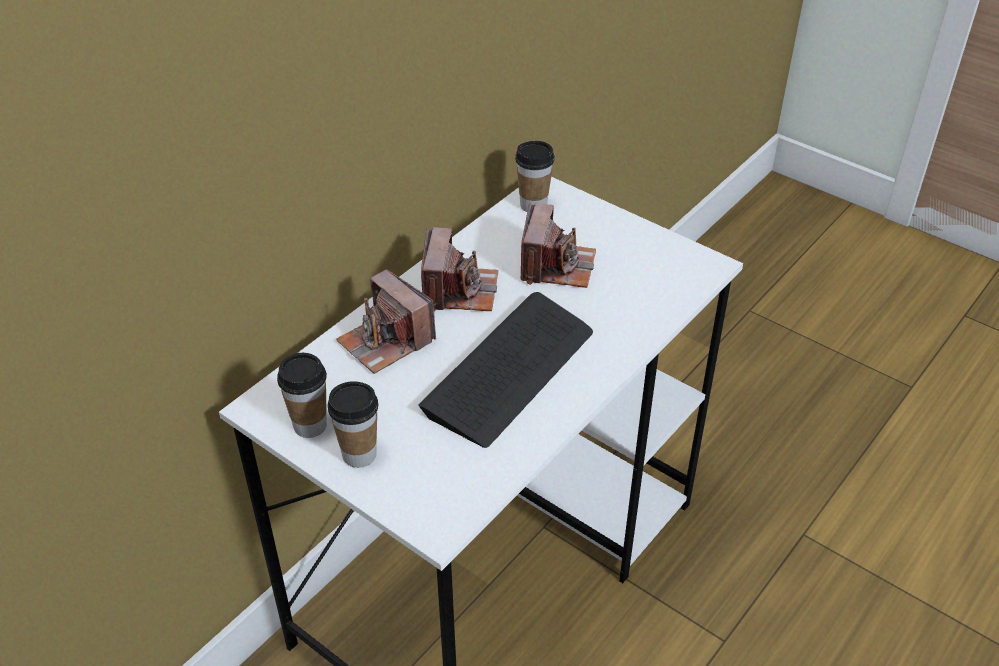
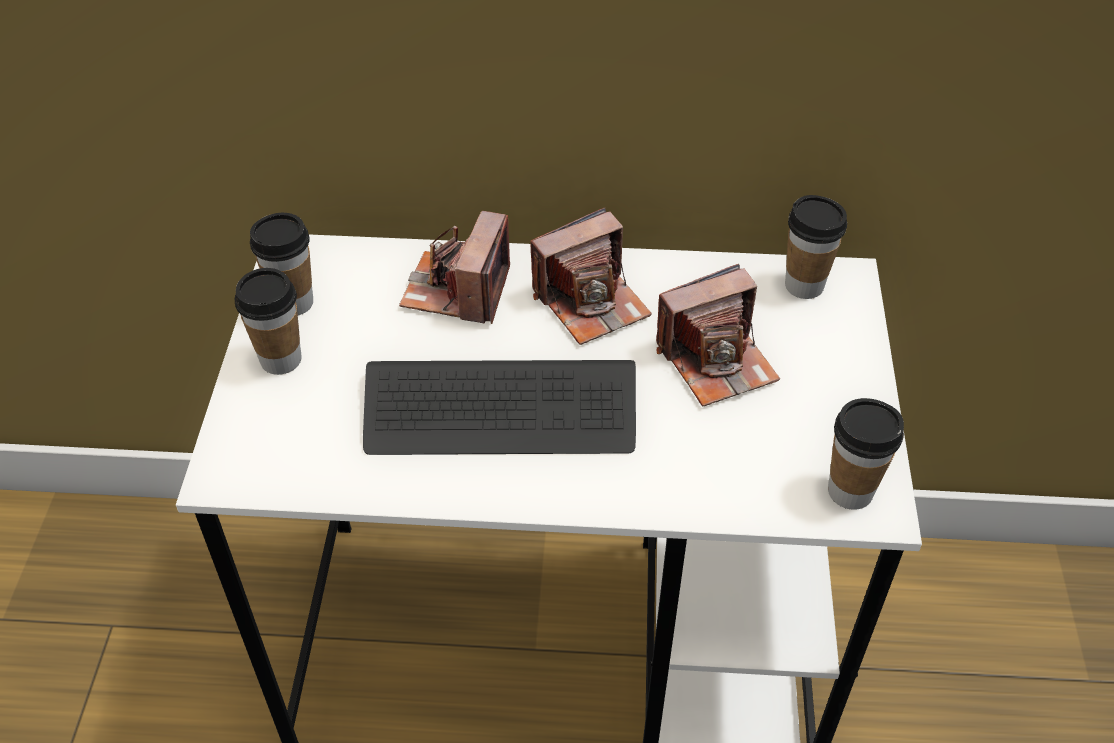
camera: 55 degrees right, 5 degrees up
(691, 268) = (850, 491): none -> cup

